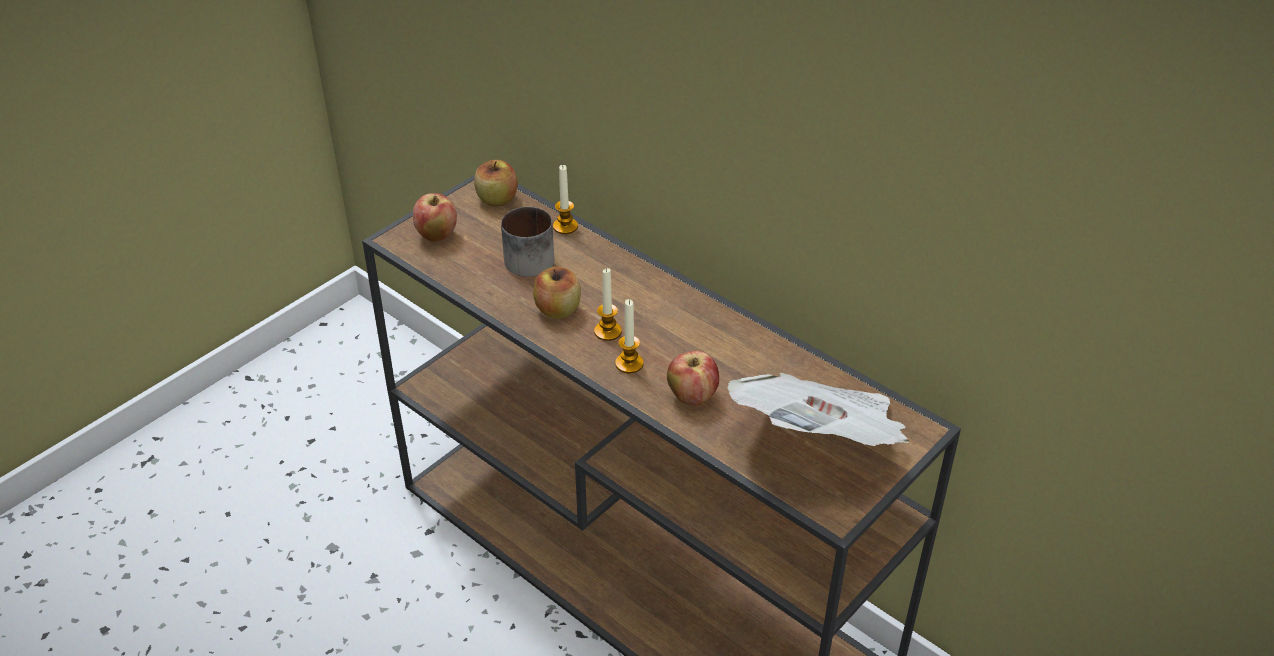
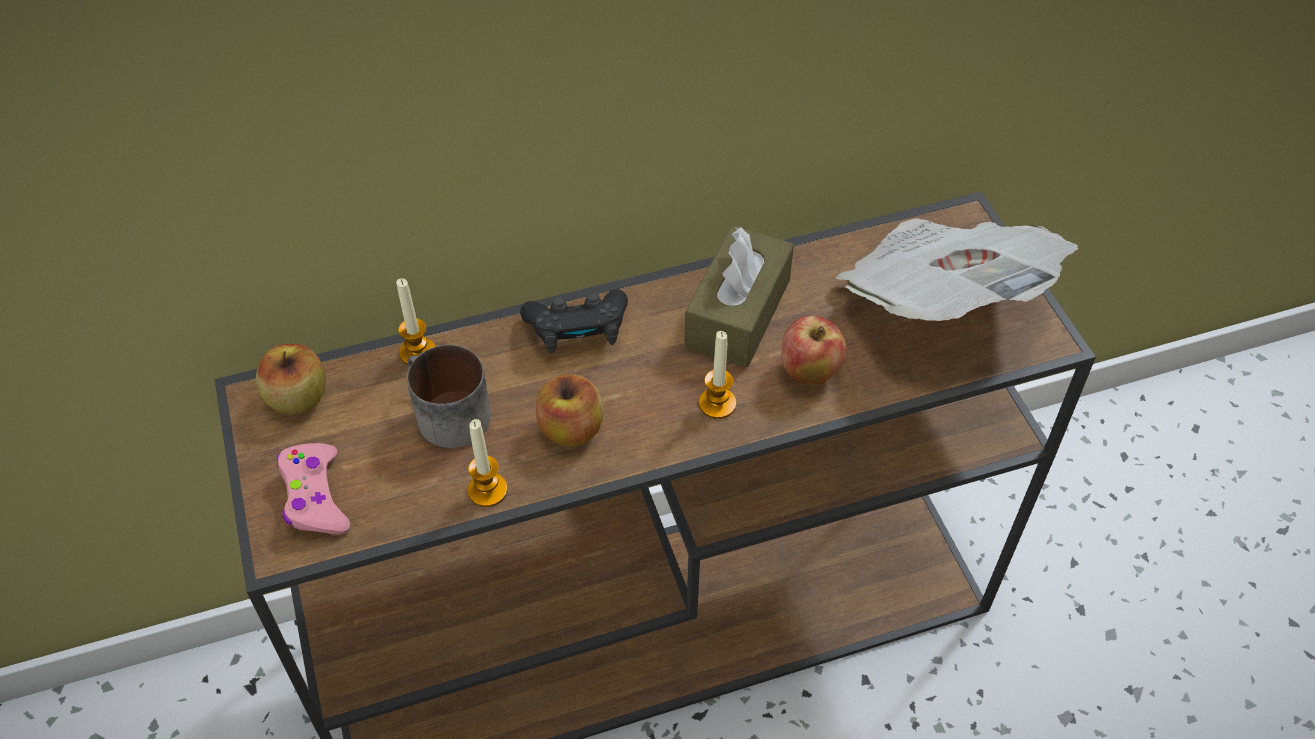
camera: 60 degrees left, 10 degrees up
(436, 235) = (315, 497): apple -> pink game controller
(607, 331) = (647, 398): candle -> candle (487, 490)
(636, 281) = (578, 331): none -> black game controller
(714, 344) = (738, 313): none -> brown tissue box

